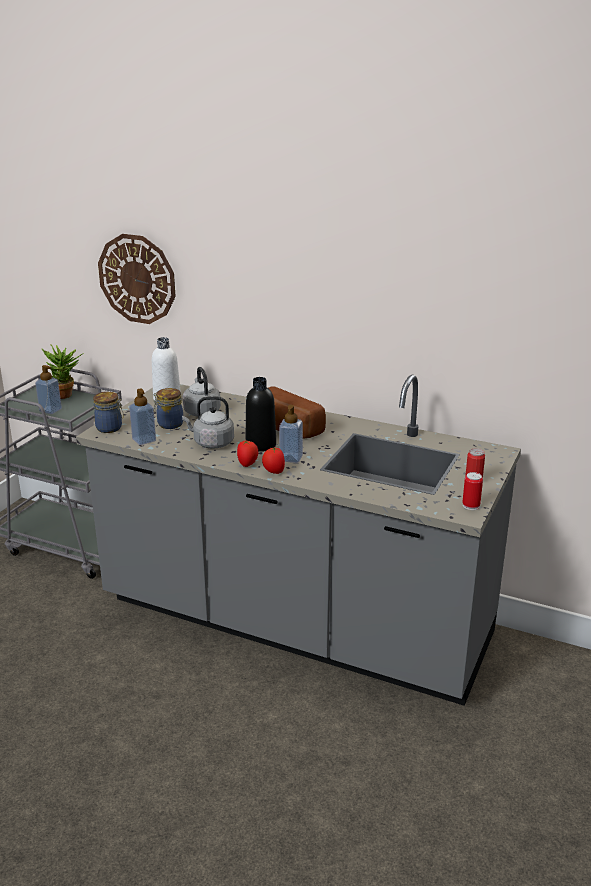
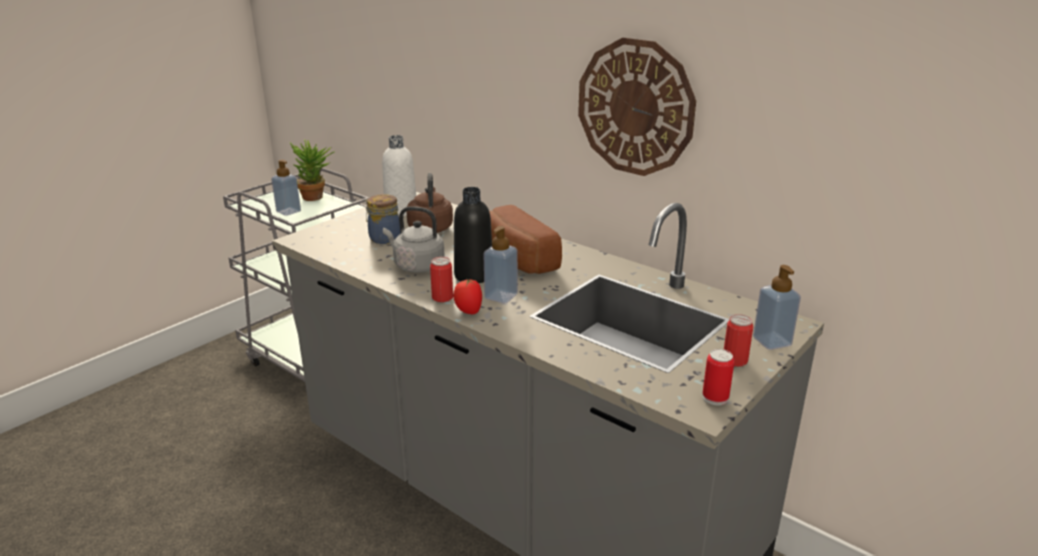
camera: 15 degrees right, 0 degrees up
(110, 428) = (315, 235): jar -> none
(137, 279) = (388, 67): wall clock -> wall clock (635, 107)
(144, 440) = (342, 253): soap dispenser -> soap dispenser (772, 341)
(201, 411) = (430, 227): grey kettle -> brown kettle
(247, 464) = (442, 297): tomato -> can

